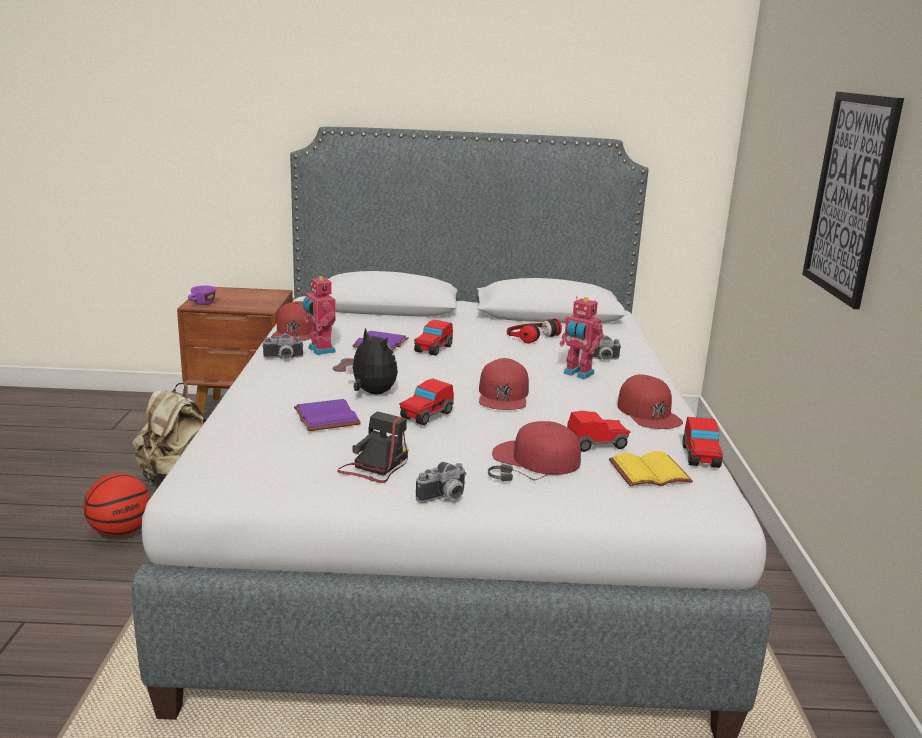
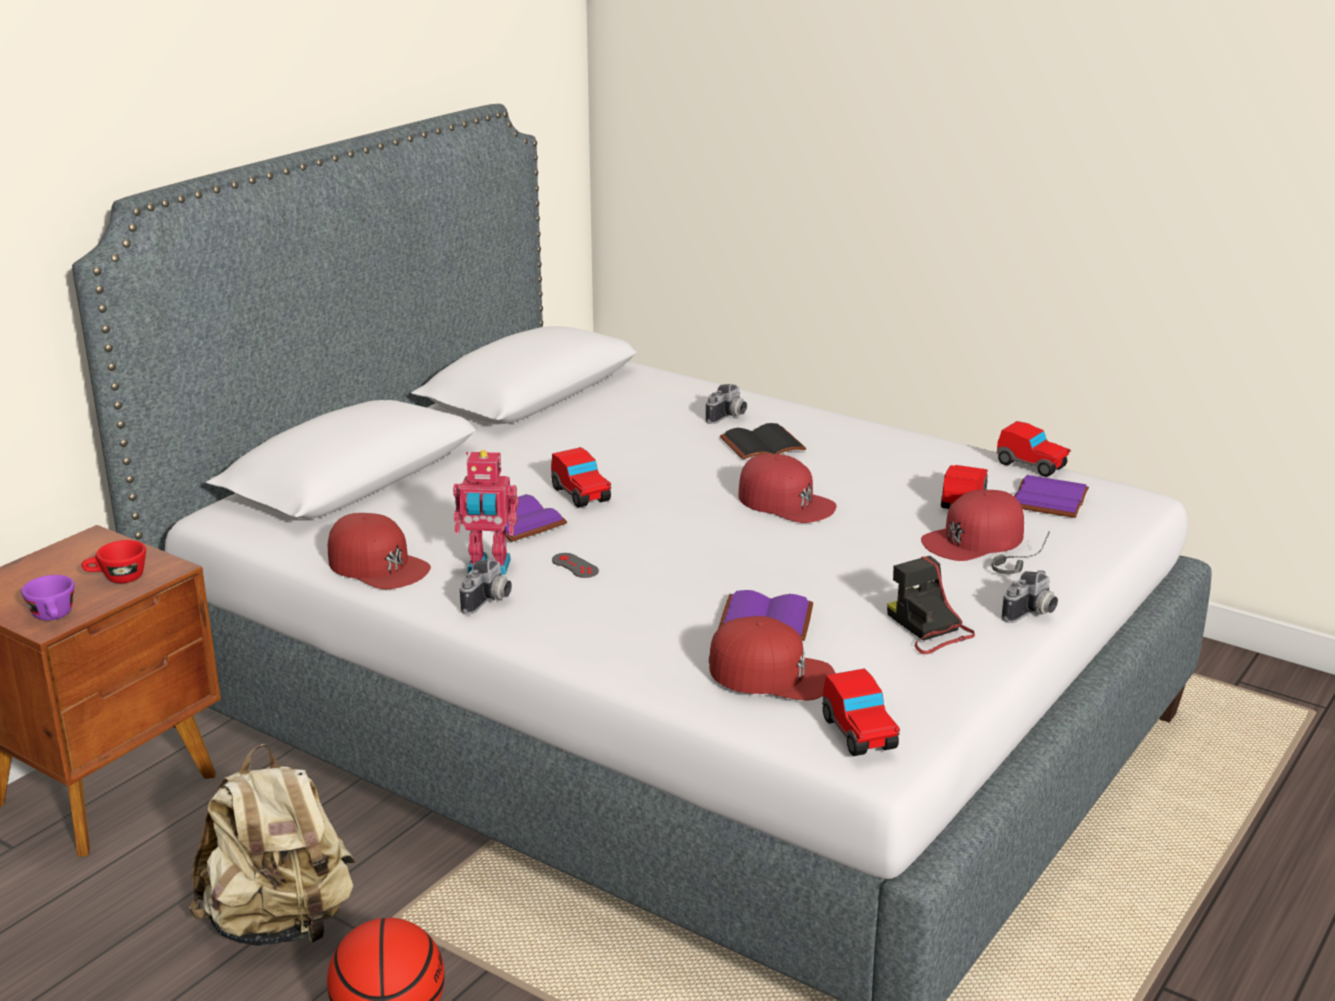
camera: 55 degrees left, 5 degrees up
(246, 304) = (117, 579): none -> red cup
(371, 393) = (700, 574): plush toy -> none
(426, 415) = (812, 561): toy car -> toy car (859, 734)
(444, 498) = (1032, 614): camera -> camera turned 45 degrees clockwise
(530, 335) = (600, 426): headphones -> none
(577, 374) = (762, 444): toy robot -> black book
(648, 412) = (908, 449): red cap -> red cap (772, 673)
(649, 471) = (1047, 499): yellow book -> purple book
(850, 196) = (951, 135): picture -> none

